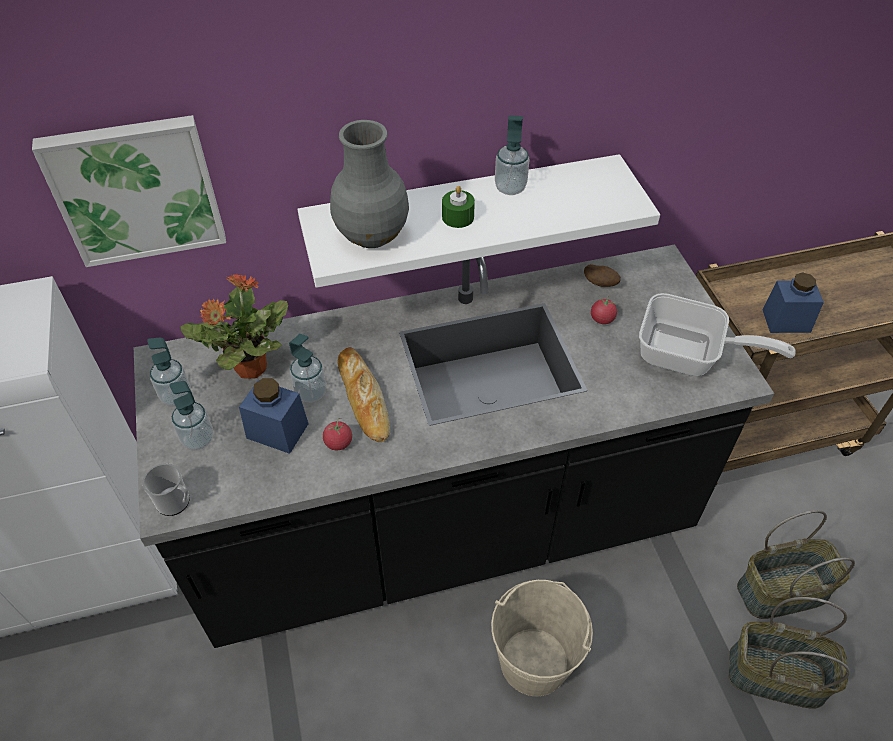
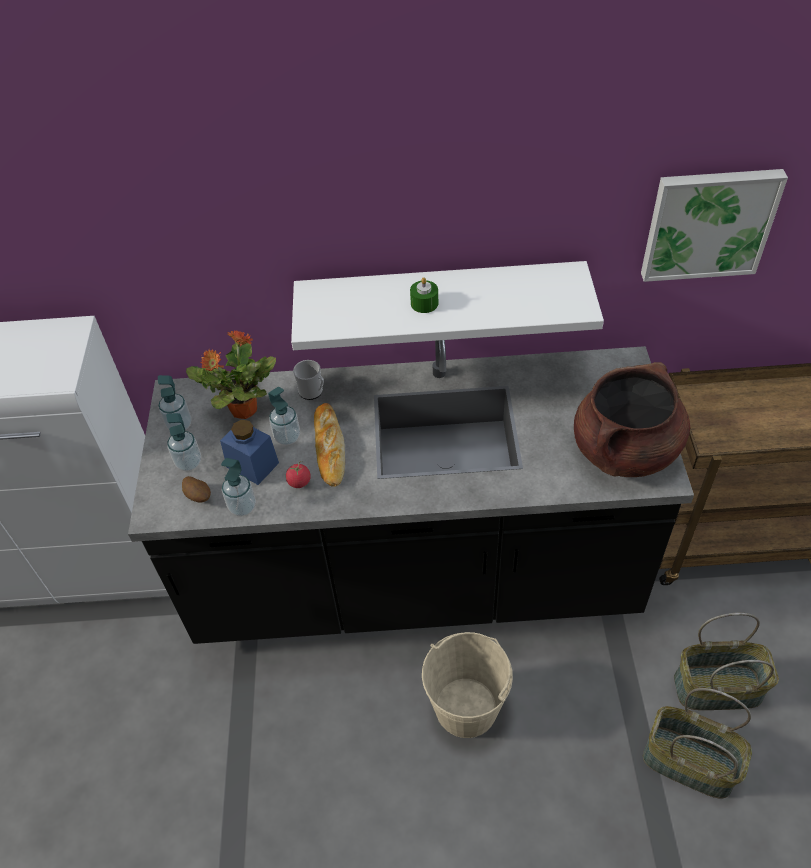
camera: 15 degrees right, 0 degrees up
(136, 189) = (163, 254): picture -> picture (708, 223)
(176, 503) = (161, 511): mug -> mug (313, 392)
(371, 234) = (348, 310): grey vase -> none
(510, 188) = (477, 282): soap dispenser -> soap dispenser (242, 507)
(600, 284) = (564, 375): potato -> potato (199, 496)
(602, 319) = (555, 407): tomato -> none
(688, 356) = (625, 450): frying pan -> brown cooking pot
(786, 321) = (744, 431): blue jar -> none

